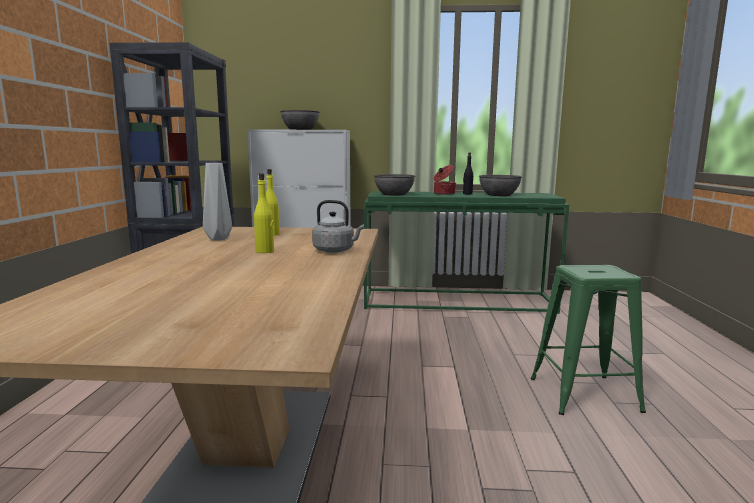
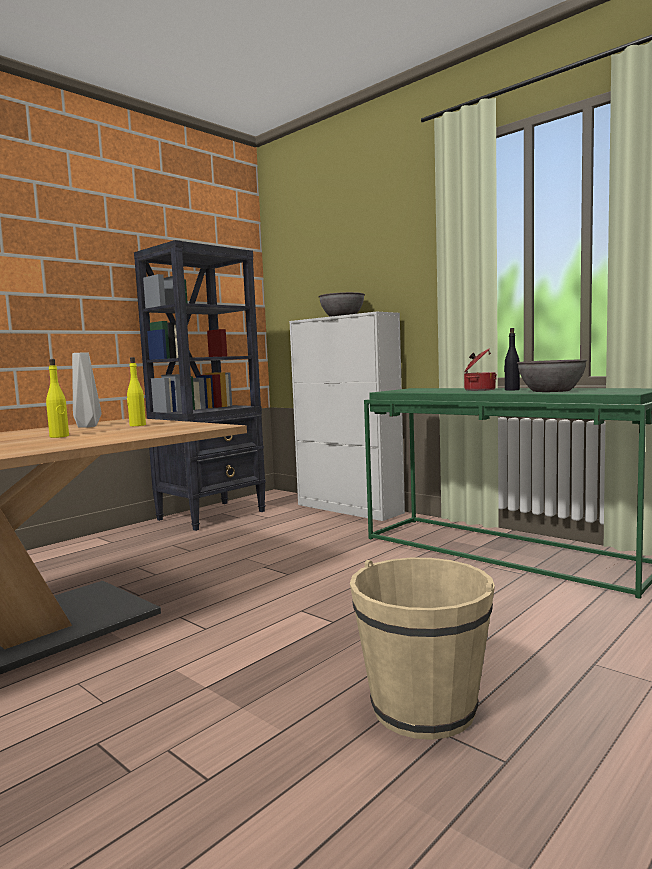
camera: 40 degrees right, 5 degrees down
(336, 250) = (101, 439): grey kettle -> none
(394, 194) = (409, 391): grey bowl -> none
(584, 394) = (423, 708): green stool -> beige bucket

